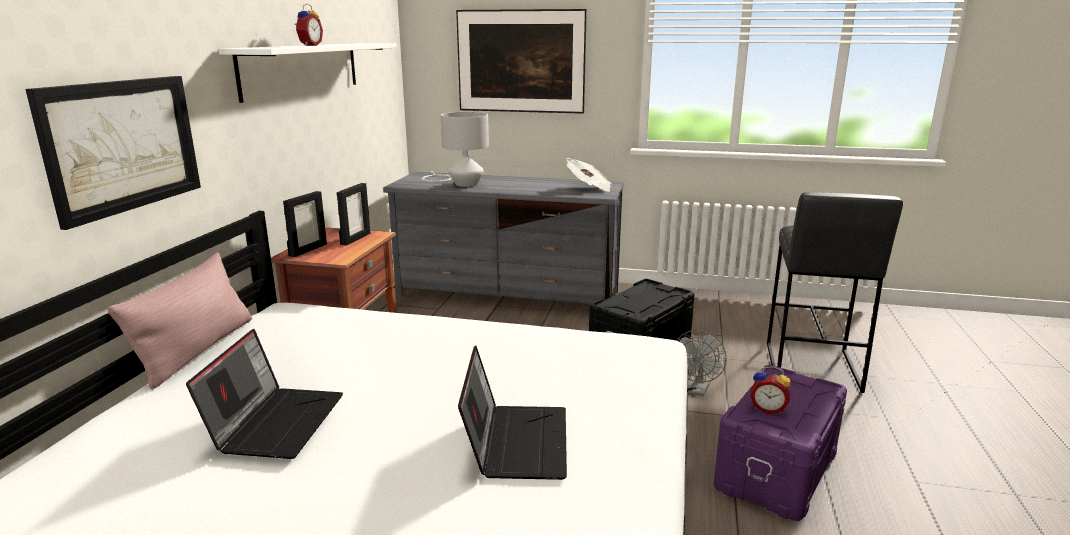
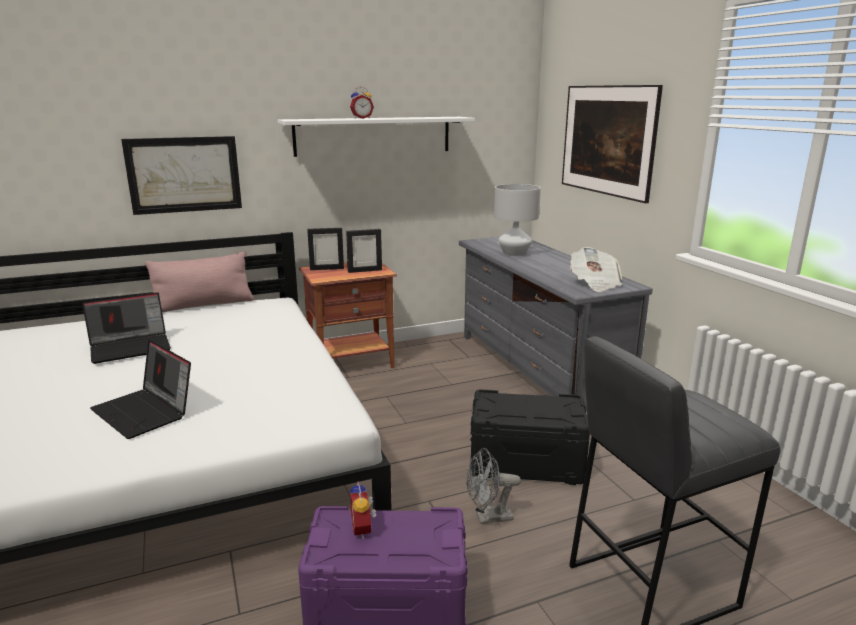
camera: 55 degrees right, 0 degrees up
(515, 441) = (145, 412): laptop -> laptop turned 75 degrees clockwise

